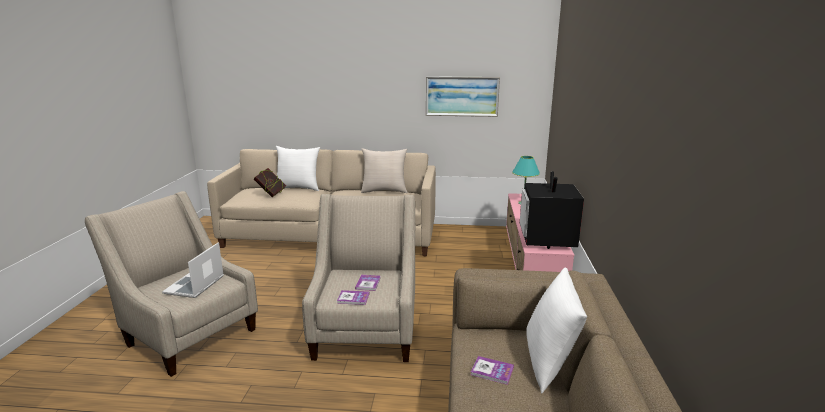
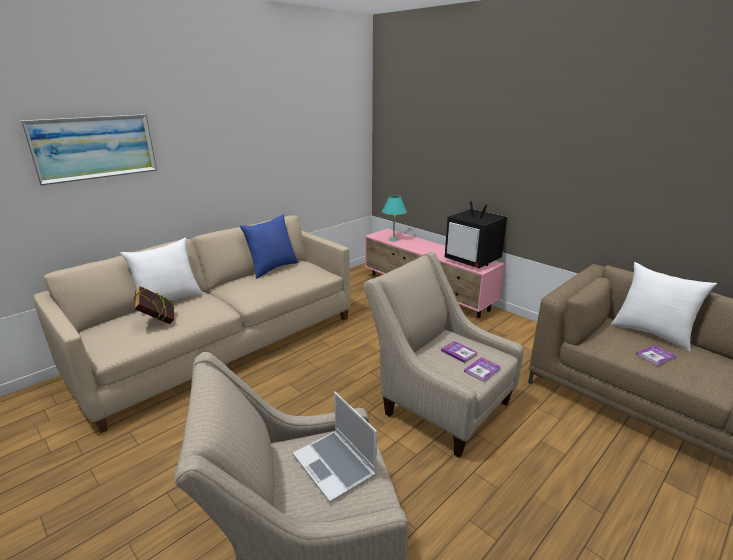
camera: 50 degrees left, 5 degrees up
(384, 191) = (272, 268): beige pillow -> blue pillow
(462, 96) = (306, 147): picture -> picture (94, 147)

